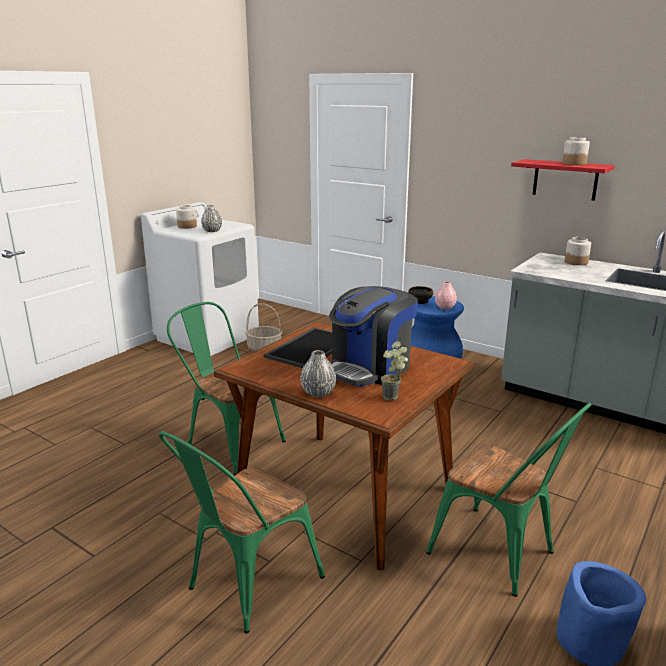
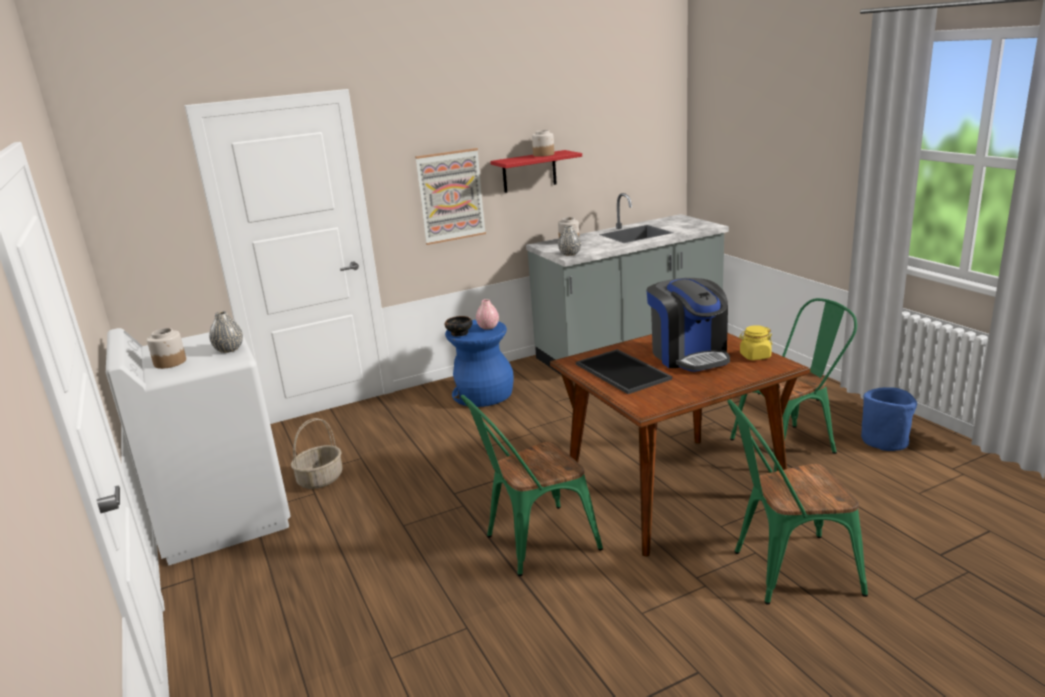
camera: 60 degrees left, 0 degrees up
(246, 586) = (785, 571): green chair -> green chair turned 105 degrees clockwise
(318, 393) = (727, 381): grey vase -> grey vase (570, 254)
(394, 398) = (755, 356): potted plant -> yellow jar
(479, 184) = (451, 196): none -> picture

